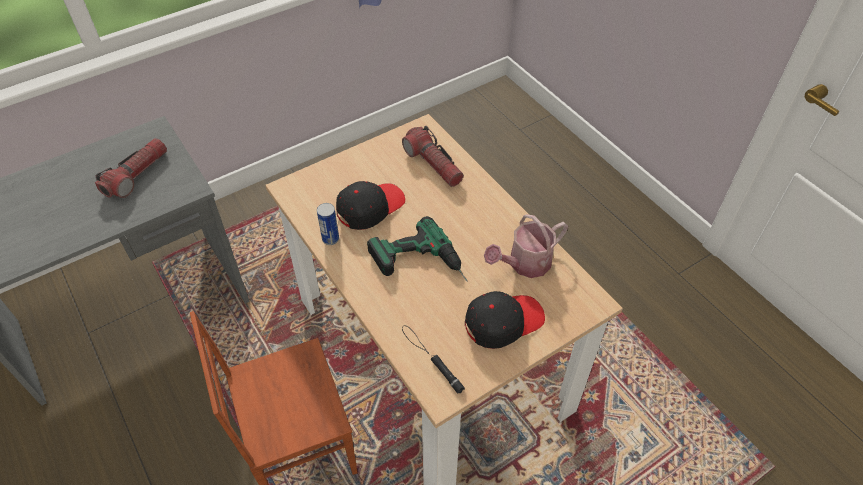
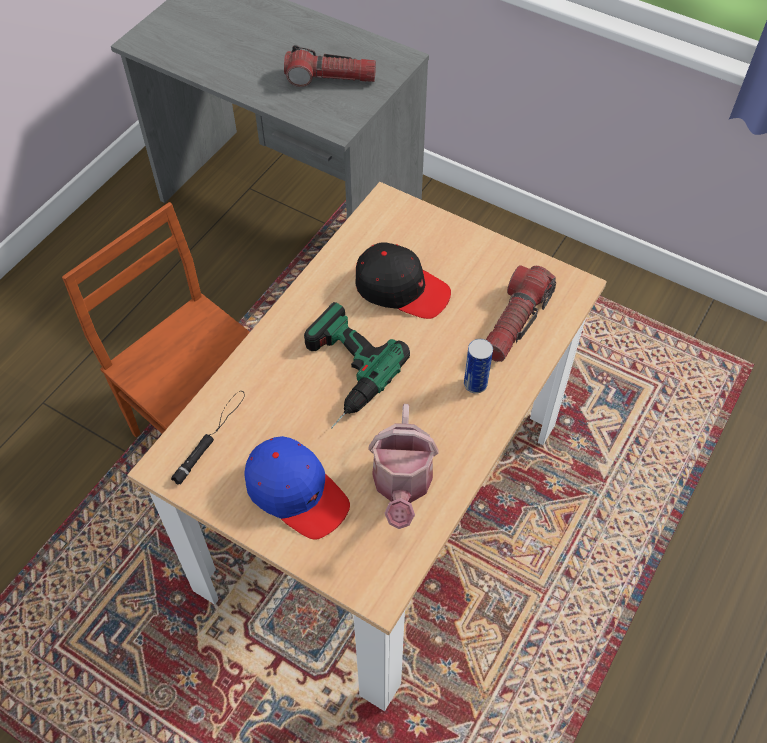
camera: 65 degrees right, 5 degrees up
(330, 239) = (332, 273): can -> can (475, 384)
(503, 322) = (296, 492): black cap -> blue cap
(524, 264) = (402, 485): watering can -> watering can turned 120 degrees counterclockwise

